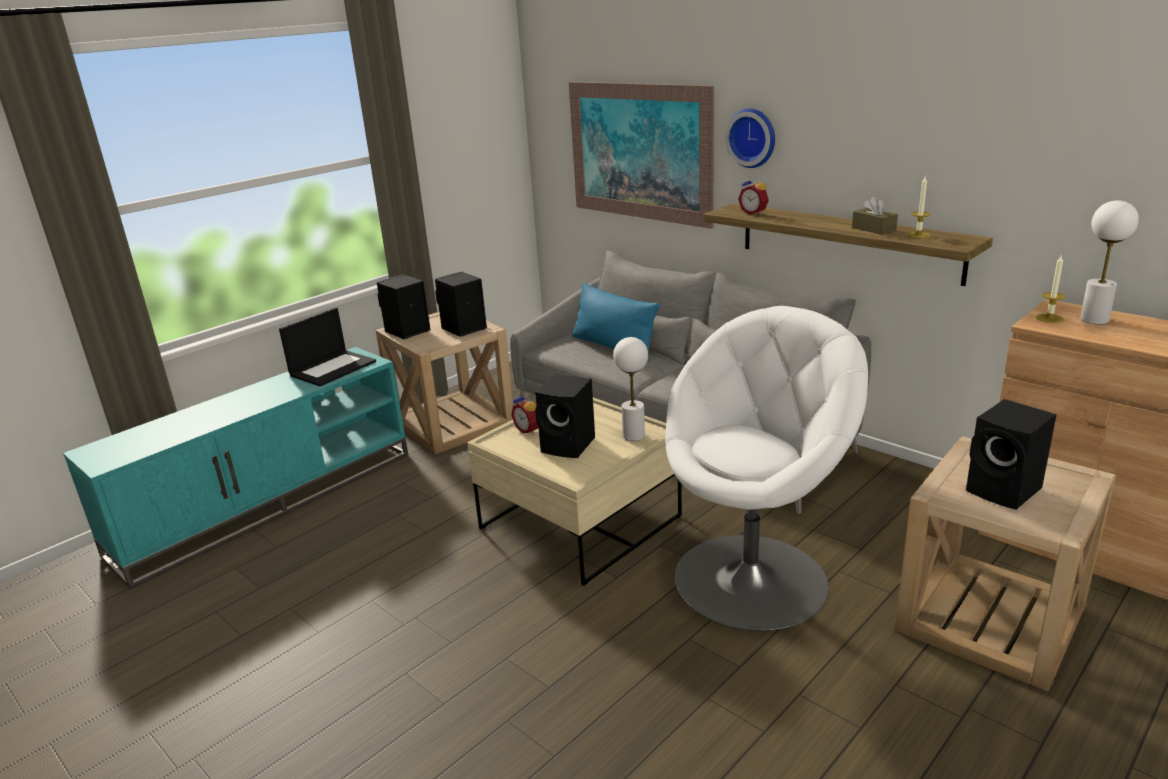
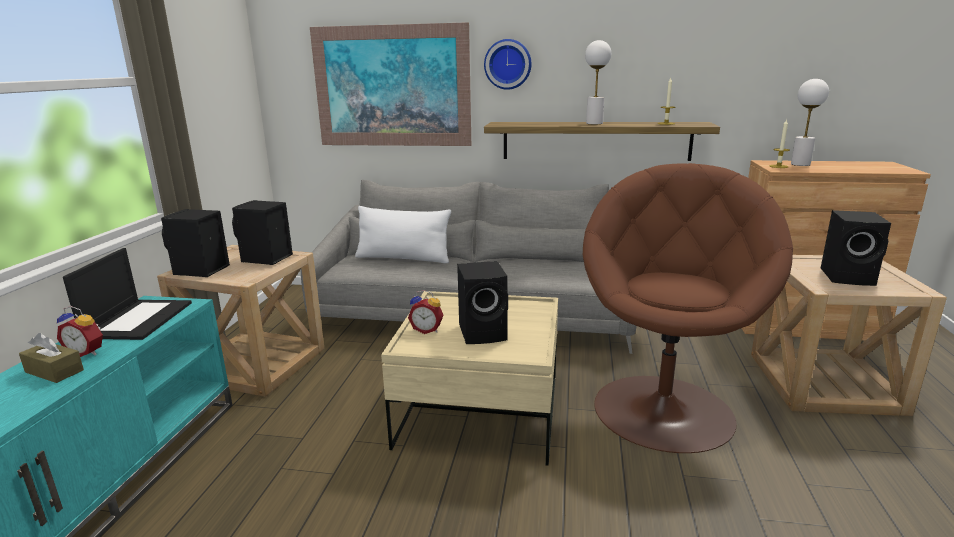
camera: 35 degrees left, 5 degrees down
(613, 347) = (403, 258): blue pillow -> white pillow
(633, 436) = (527, 312): white table lamp -> white table lamp (594, 123)
(753, 579) = (664, 409): white armchair -> brown armchair
(754, 213) = (523, 123): alarm clock -> alarm clock (87, 352)
(873, 229) = (630, 123): brown tissue box -> brown tissue box (54, 371)

